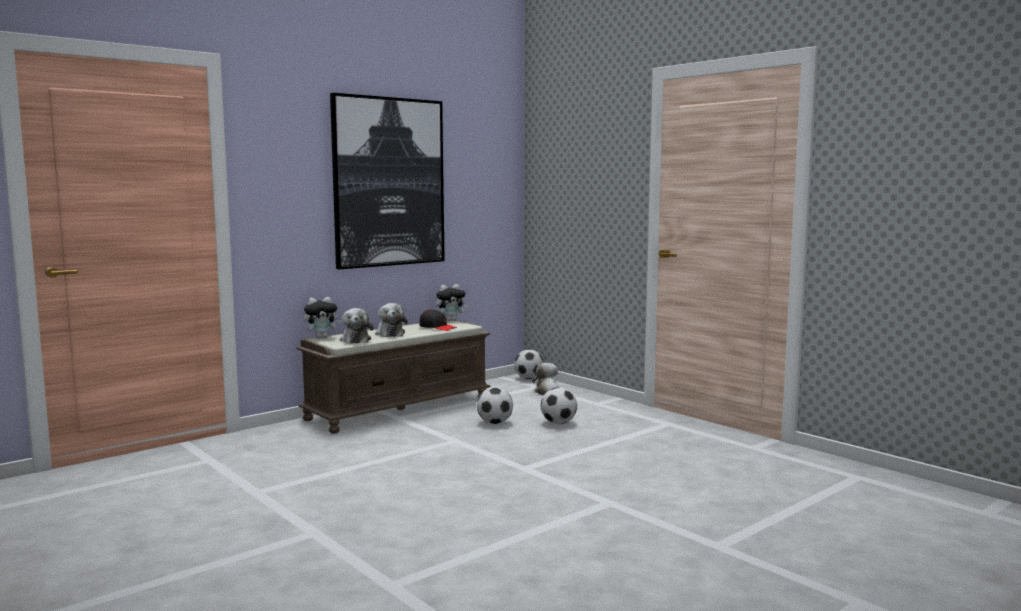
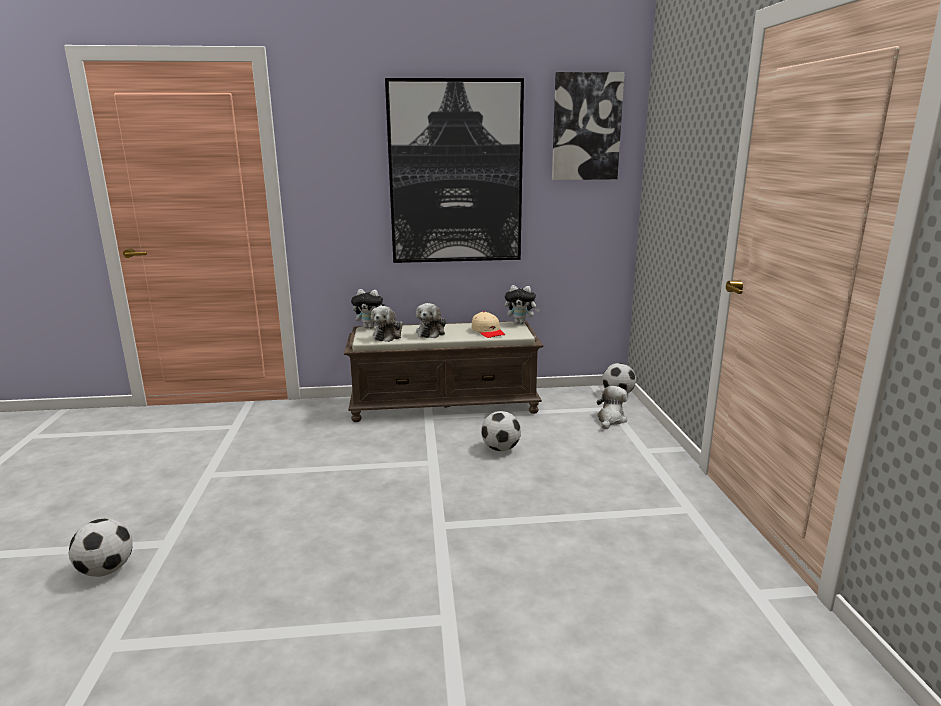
camera: 35 degrees right, 10 degrees up
(437, 327) = (488, 332): black cap -> beige cap
(485, 144) = (586, 127): none -> picture
(558, 423) = (562, 468): football -> football (106, 570)

